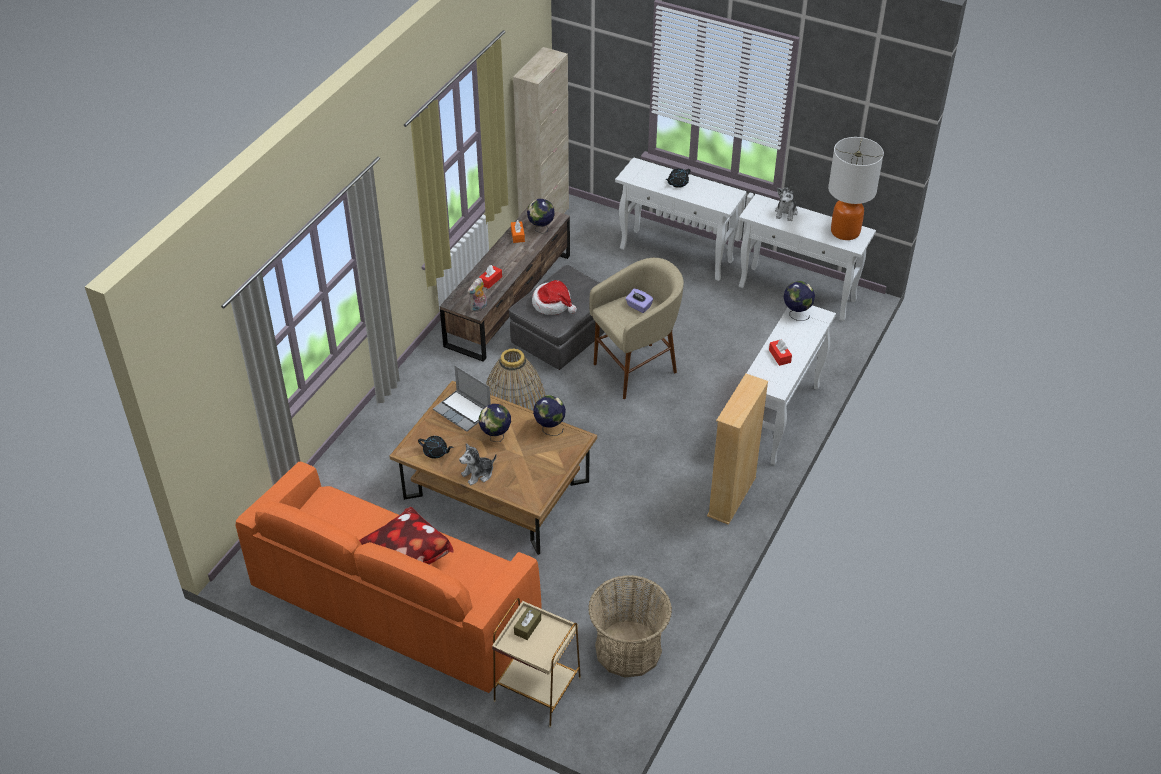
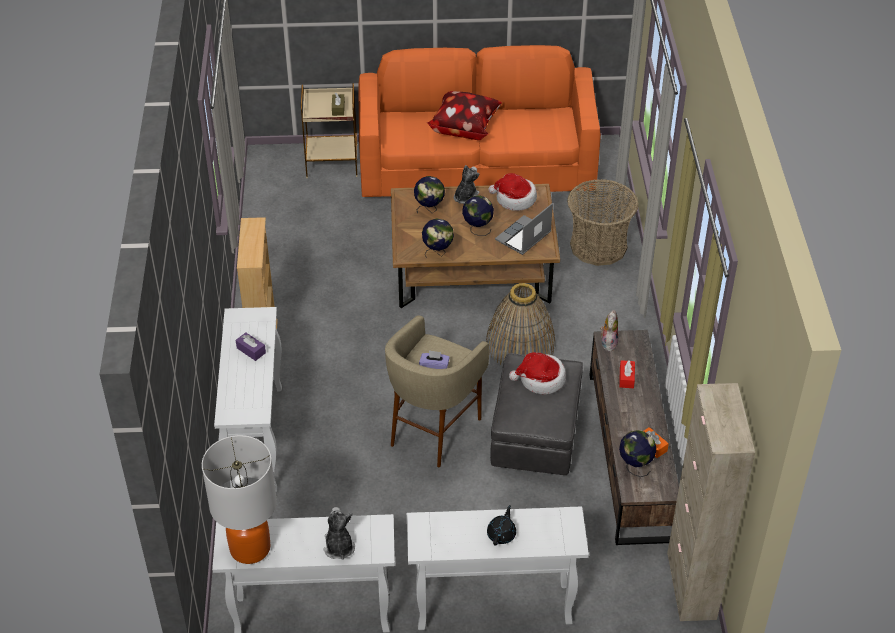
camera: 150 degrees right, 0 degrees up
(436, 452) = (514, 199): black teapot -> hat
(463, 411) = (523, 237): laptop -> laptop turned 60 degrees counterclockwise
(628, 649) = (283, 206): basket -> basket (598, 246)
(779, 356) = (251, 350): red tissue box -> purple tissue box
(796, 314) = (256, 405): globe -> globe (429, 209)

